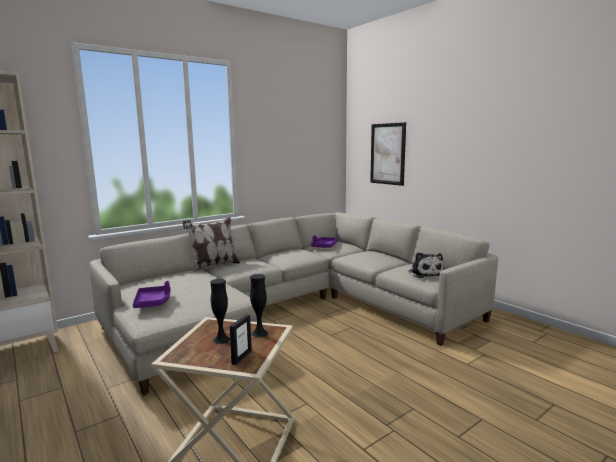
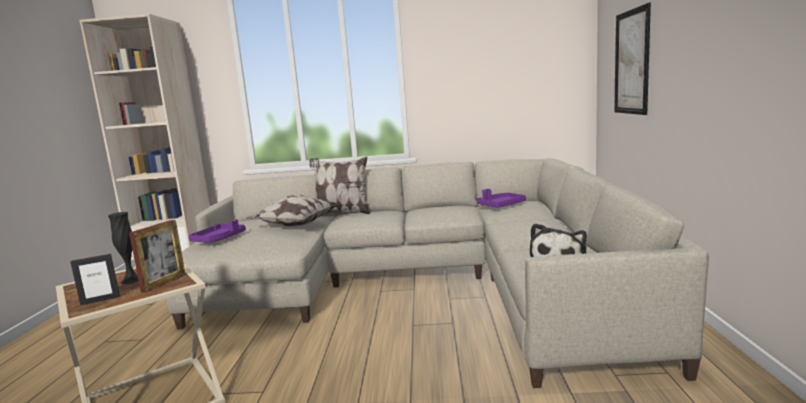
camera: 40 degrees right, 0 degrees up
(198, 280) = (294, 226): none -> pillow
(259, 333) = (164, 283): black vase -> picture frame

